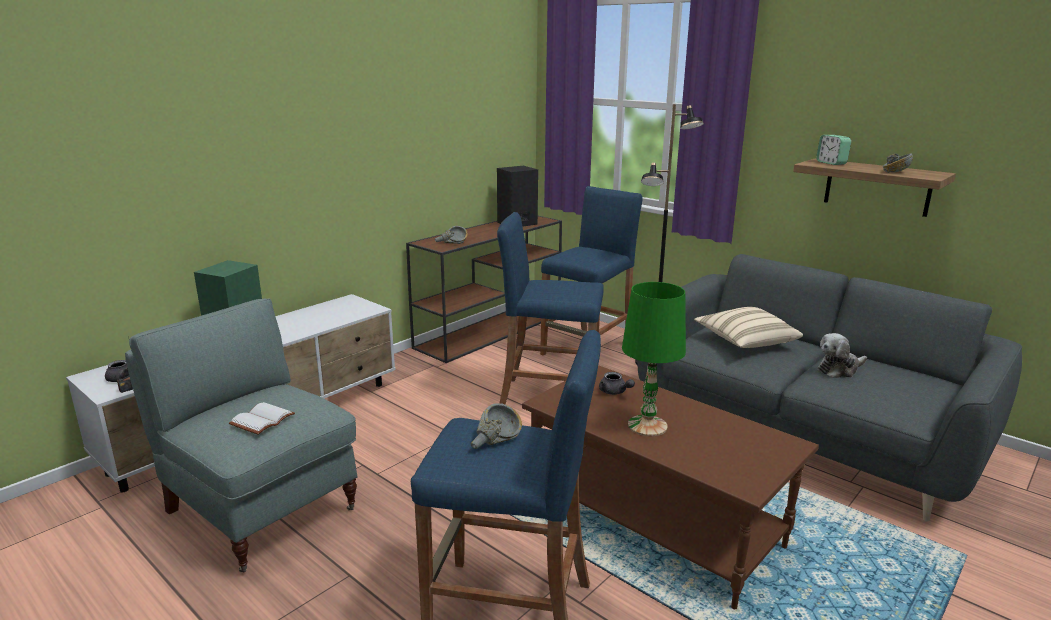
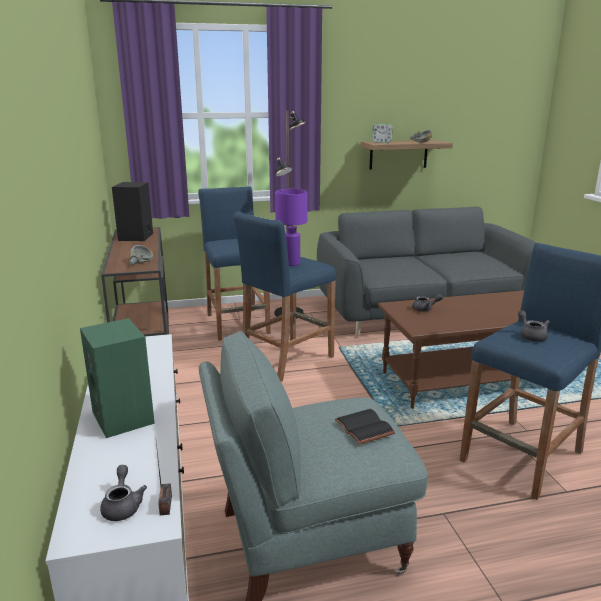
camera: 55 degrees left, 0 degrees up
(263, 421) = (366, 428): white book -> black book
(495, 440) = (531, 336): grey bowl -> grey teapot
(560, 287) = (292, 264): none -> purple table lamp
(647, 425) = (476, 314): green table lamp -> none
(745, 342) = (391, 265): beige pillow -> none
(839, 369) = (447, 261): plush toy -> none

